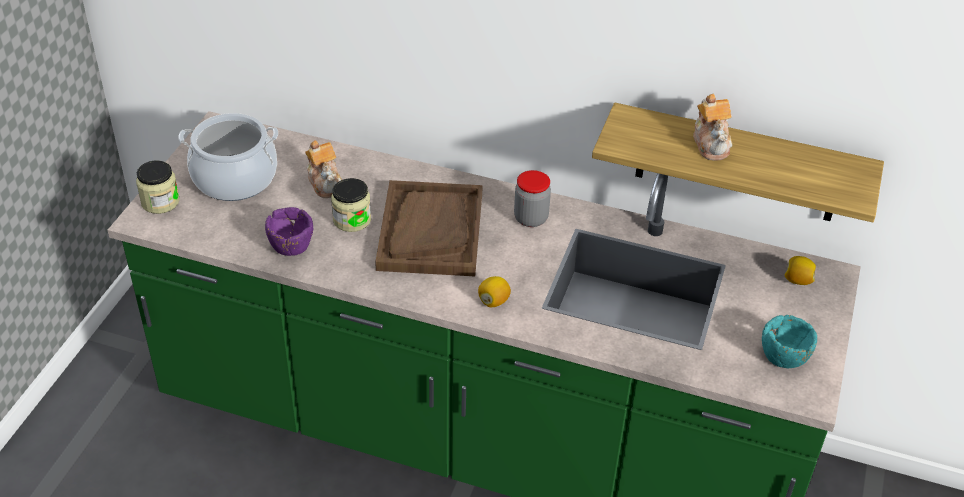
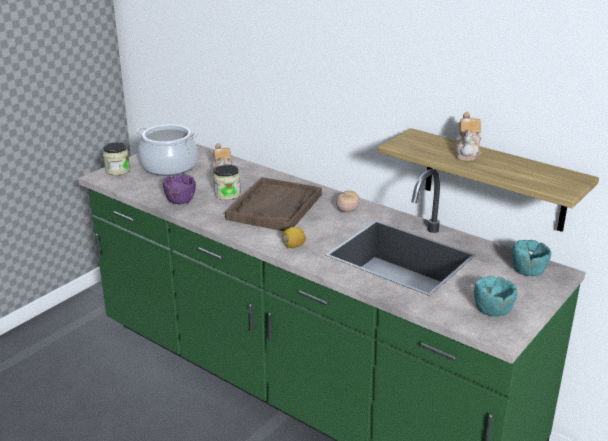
camera: 20 degrees right, 15 degrees down
(531, 218) = (347, 211): jar -> tomato
(797, 280) = (528, 271): lemon -> turquoise bowl

